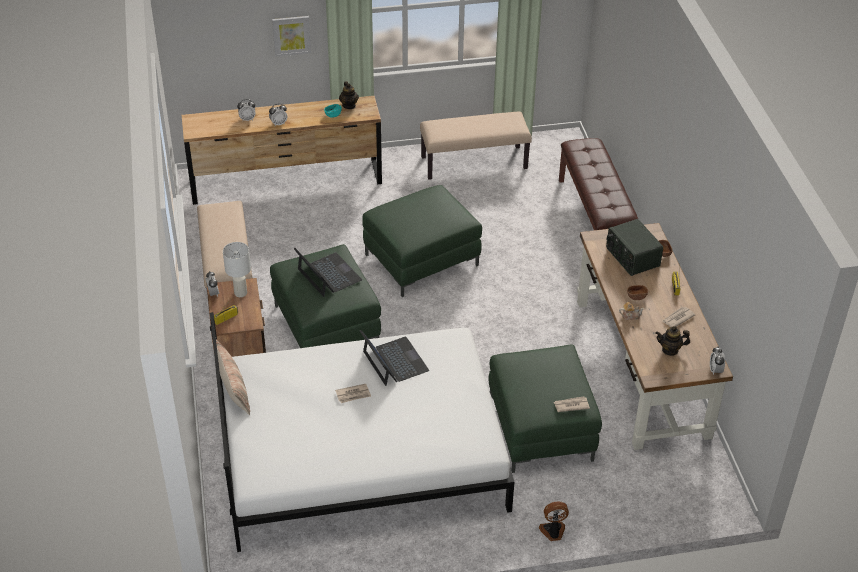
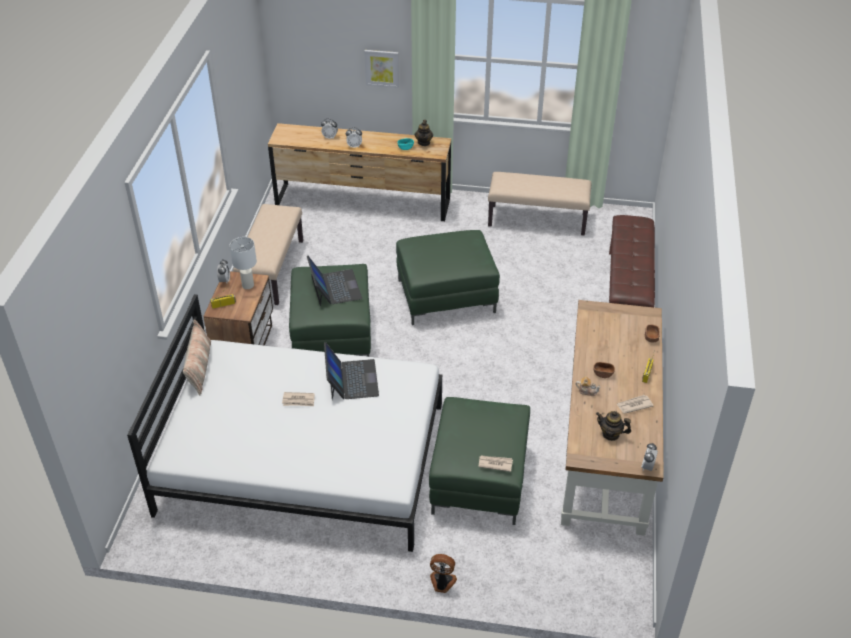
camera: 20 degrees right, 0 degrees up
(631, 257) = (617, 335): radio -> none

